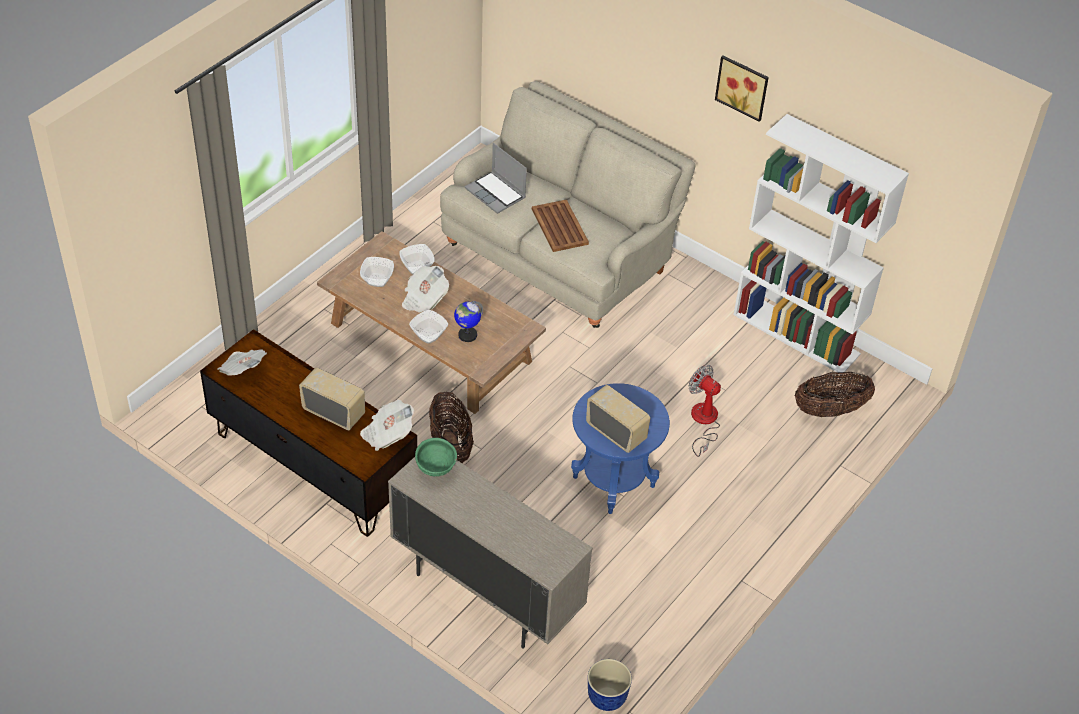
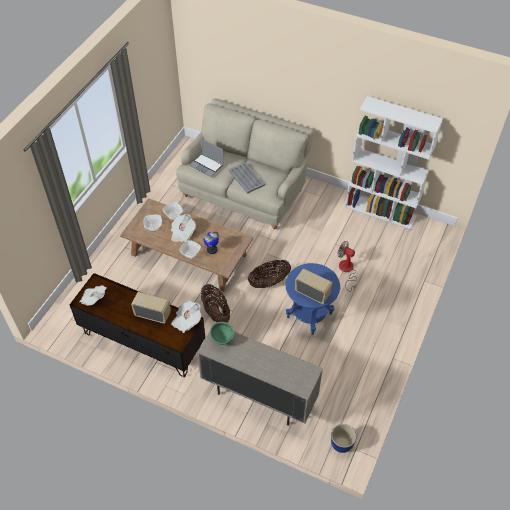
camera: 10 degrees left, 5 degrees up
(559, 227) = (246, 178): brown tray -> grey tray
(743, 86) = (338, 84): picture -> none
(830, 410) = (410, 250): basket -> basket (269, 282)

